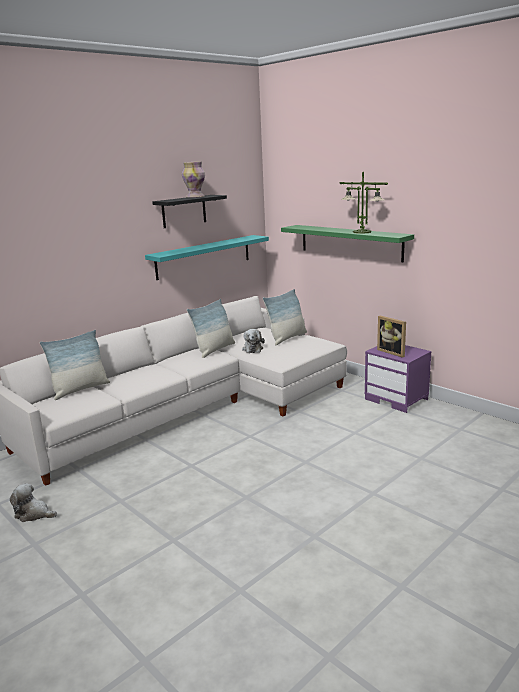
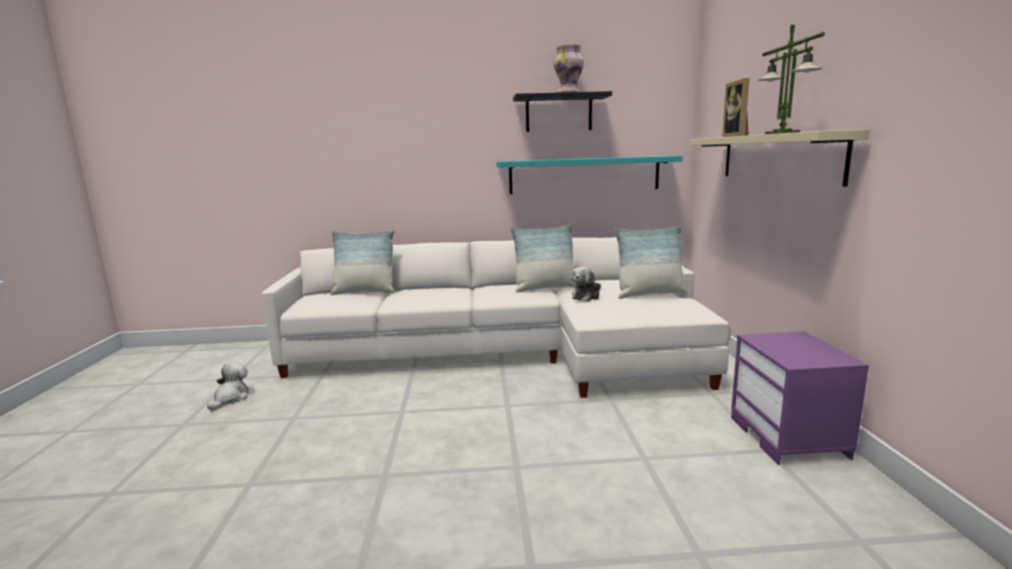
camera: 40 degrees right, 5 degrees down
(34, 514) = (231, 398): plush toy -> plush toy turned 45 degrees clockwise
(350, 242) = (777, 157): green shelf -> beige shelf
(393, 352) = (784, 347): picture frame -> picture frame (738, 136)

